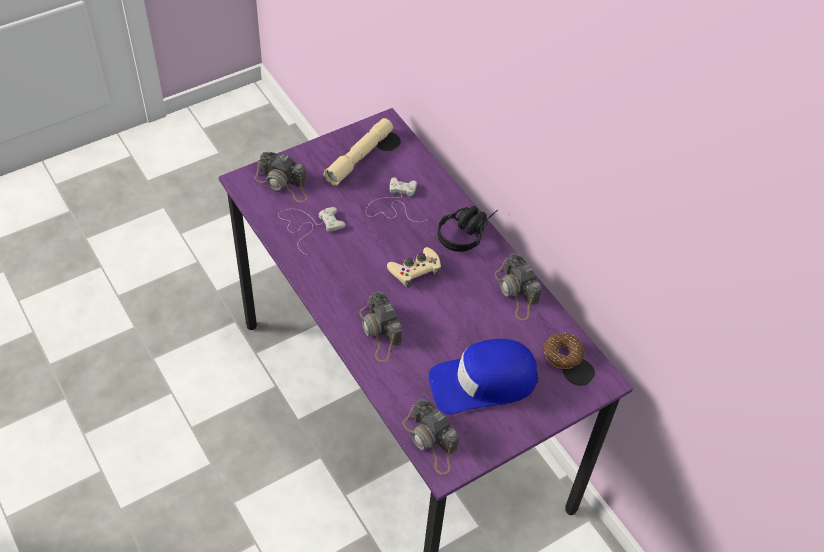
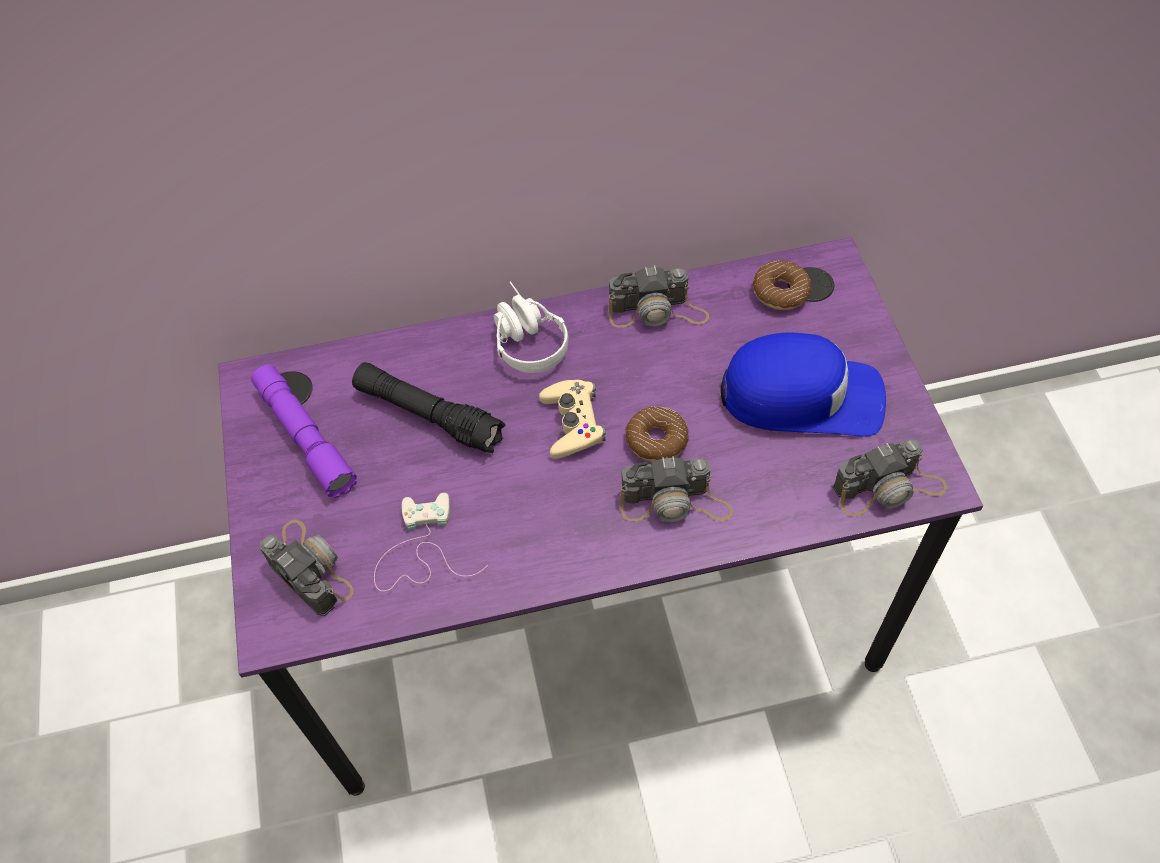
camera: 65 degrees left, 5 degrees up
(283, 183) = (309, 567): camera -> camera turned 90 degrees counterclockwise
(359, 157) = (305, 437): beige flashlight -> purple flashlight
(394, 204) = (428, 415): white game controller -> black flashlight
(419, 313) = (656, 440): none -> donut
(467, 232) = (524, 337): black headphones -> white headphones
(483, 382) = (802, 396): blue cap -> blue cap turned 90 degrees counterclockwise

